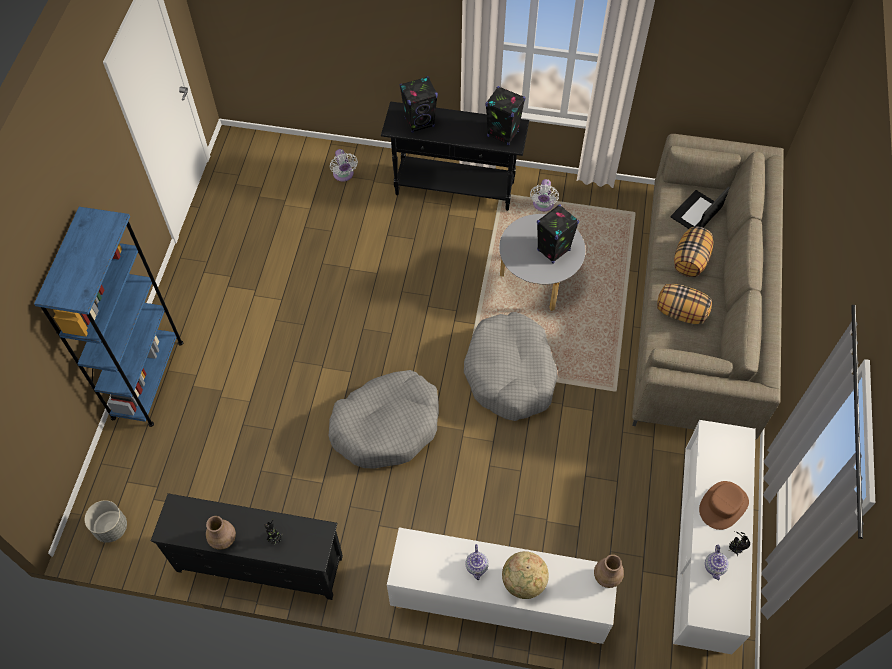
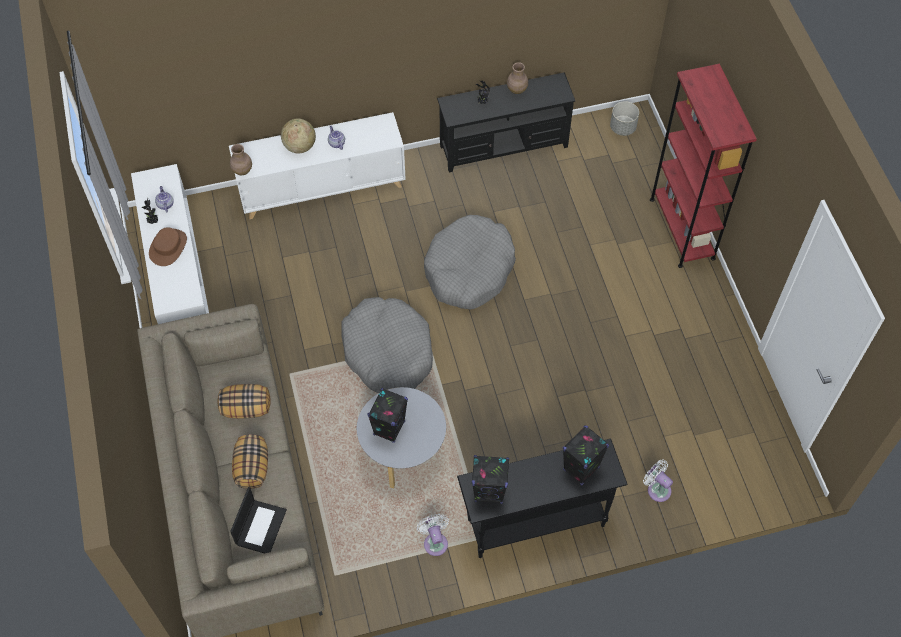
camera: 155 degrees right, 0 degrees up
(147, 379) = (682, 228): blue bookcase -> red bookcase

